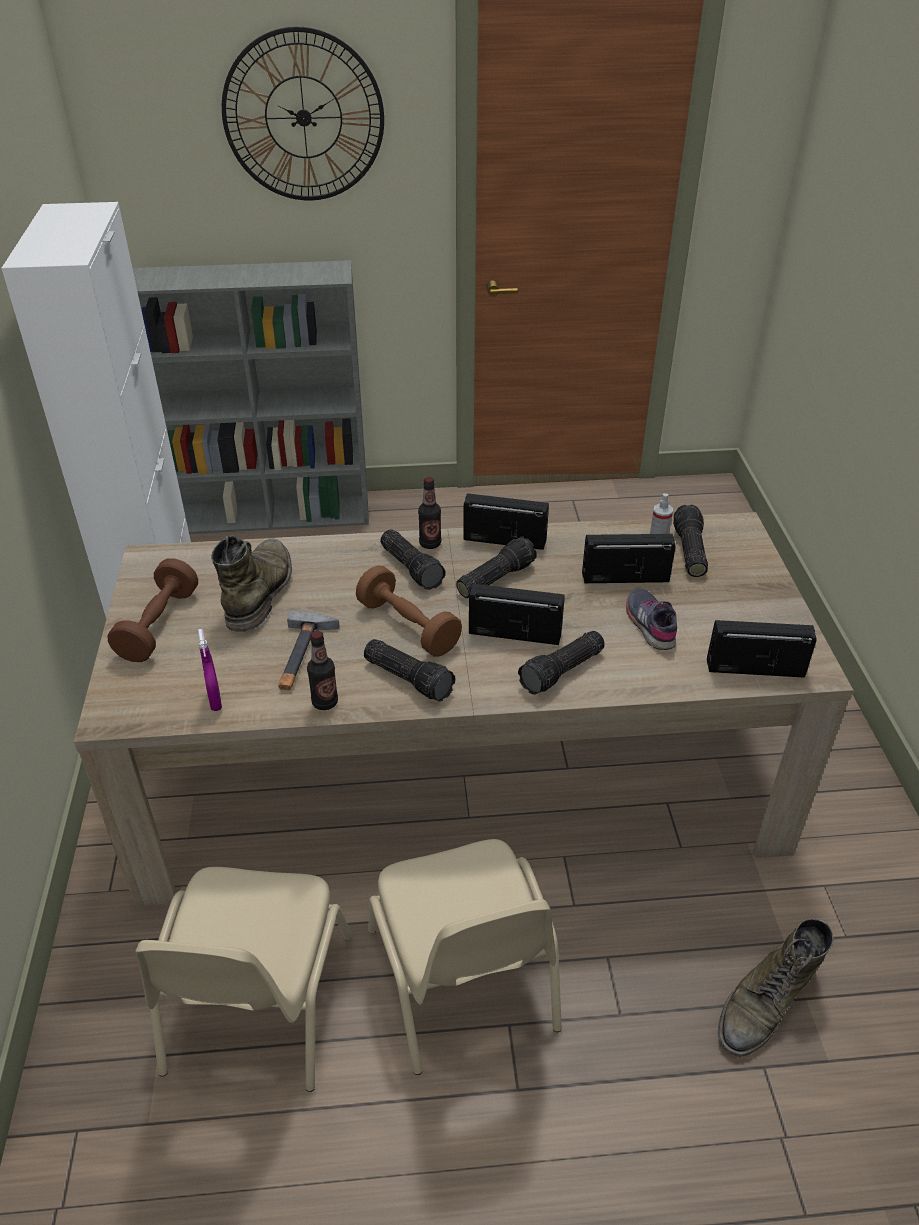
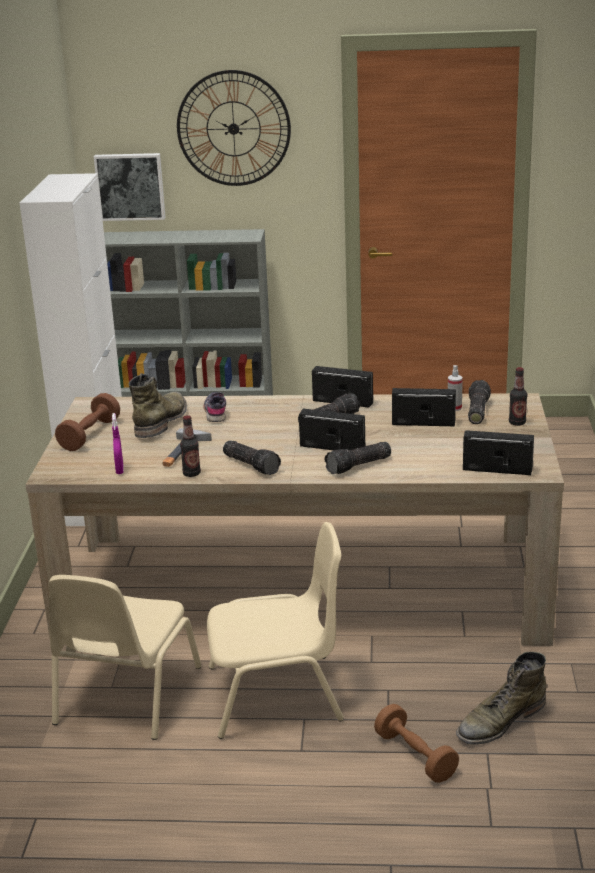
camera: 10 degrees right, 15 degrees down
(162, 202) = (130, 186): none -> picture
(408, 626) = (259, 441): brown dumbbell -> brown dumbbell (415, 756)
(412, 567) = (271, 413): flashlight -> none
(430, 544) = (288, 402): bottle -> bottle (517, 423)
(463, 981) = (277, 695): beige chair -> beige chair turned 90 degrees counterclockwise
(650, 624) = (431, 446): grey shoe -> grey shoe (216, 412)

